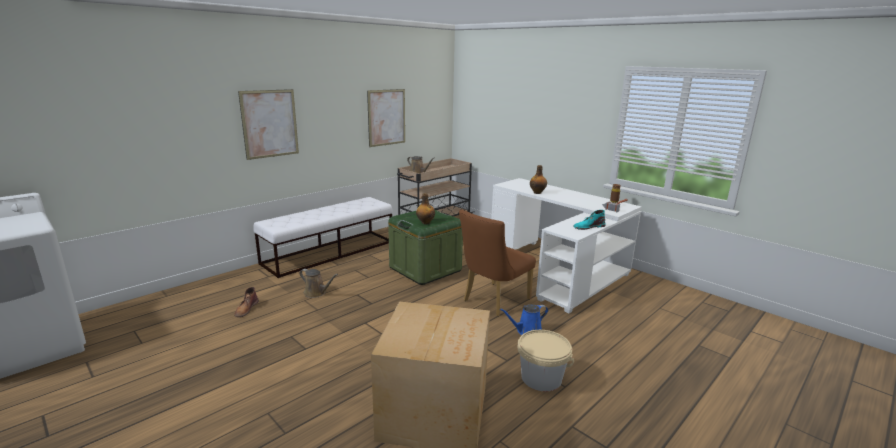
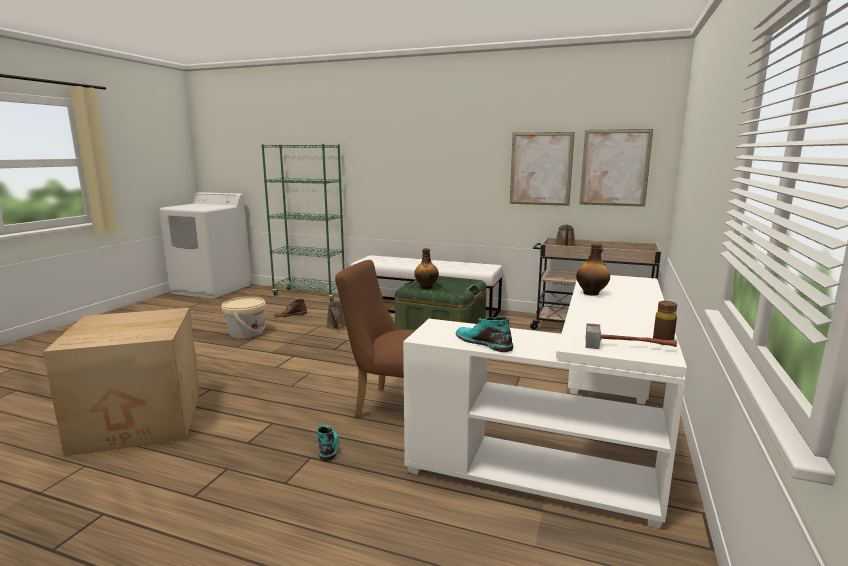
camera: 65 degrees right, 5 degrees down
(196, 290) = (309, 295): none -> green bookcase
(270, 124) = (395, 163): picture -> picture (615, 168)
(527, 331) = (327, 444): blue watering can -> turquoise boot
(541, 378) = (211, 474): beige bucket -> beige bucket (246, 333)

